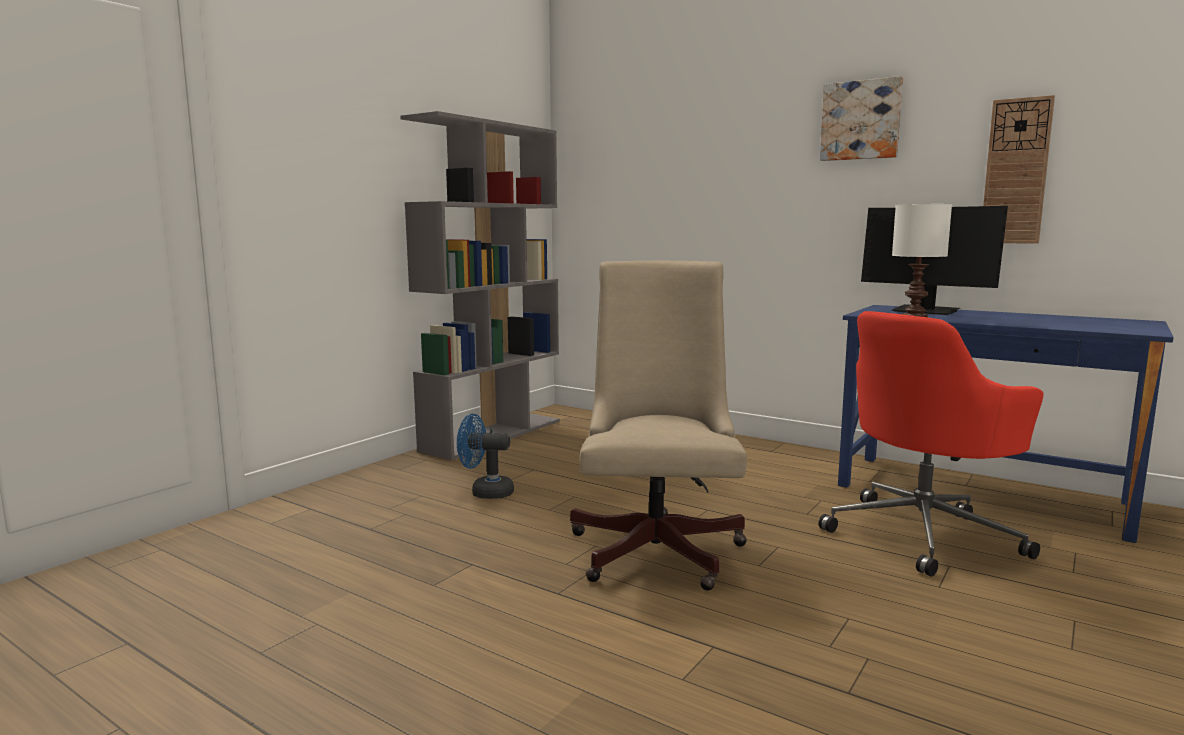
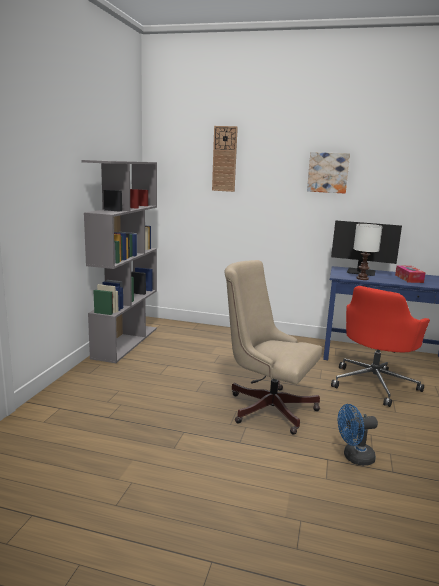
camera: 20 degrees left, 5 degrees up
(485, 492) = (153, 384): blue fan -> blue fan (354, 457)
(658, 546) = (266, 407): beige office chair -> beige office chair turned 45 degrees counterclockwise
(1016, 172) = (400, 205): wall clock -> wall clock (224, 159)
(1027, 319) = (409, 278): none -> tissue box

